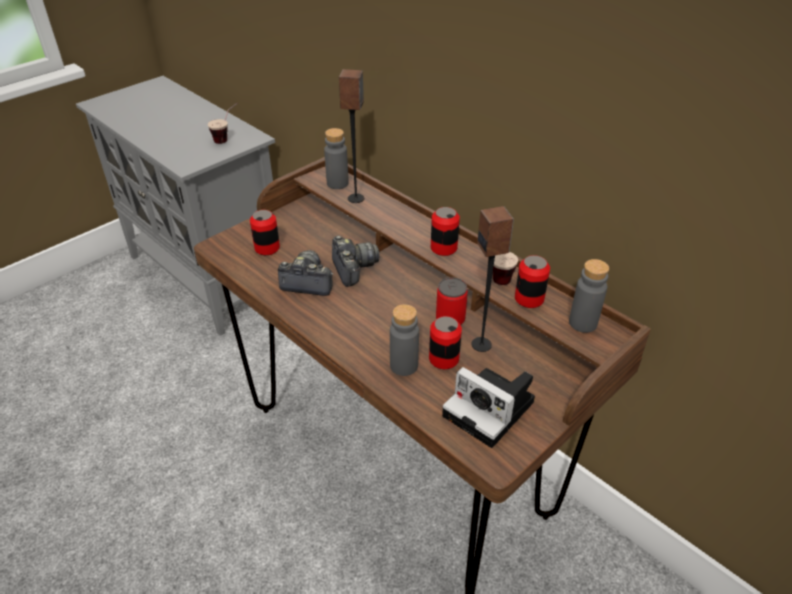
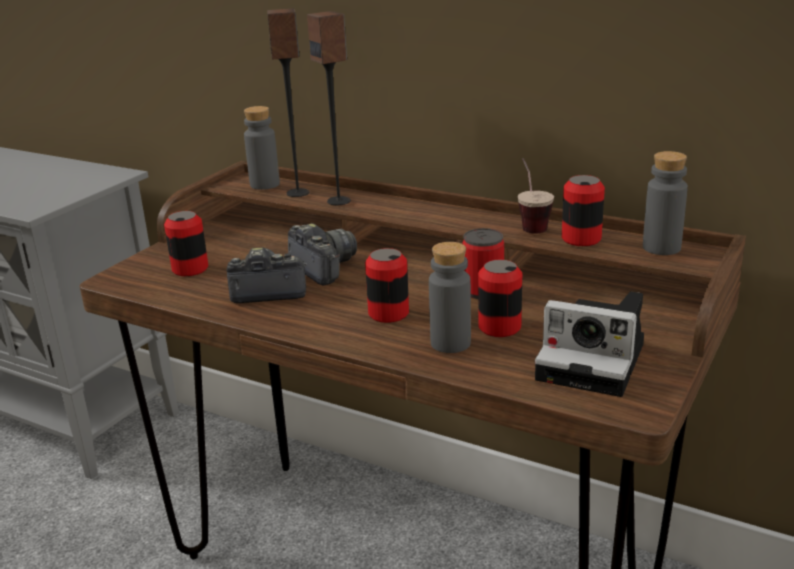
camera: 15 degrees left, 15 degrees down
(227, 138) = (80, 179): cup -> none
(443, 248) = (442, 215): can -> can (388, 313)
(482, 344) = (539, 306): speaker -> speaker (339, 201)

